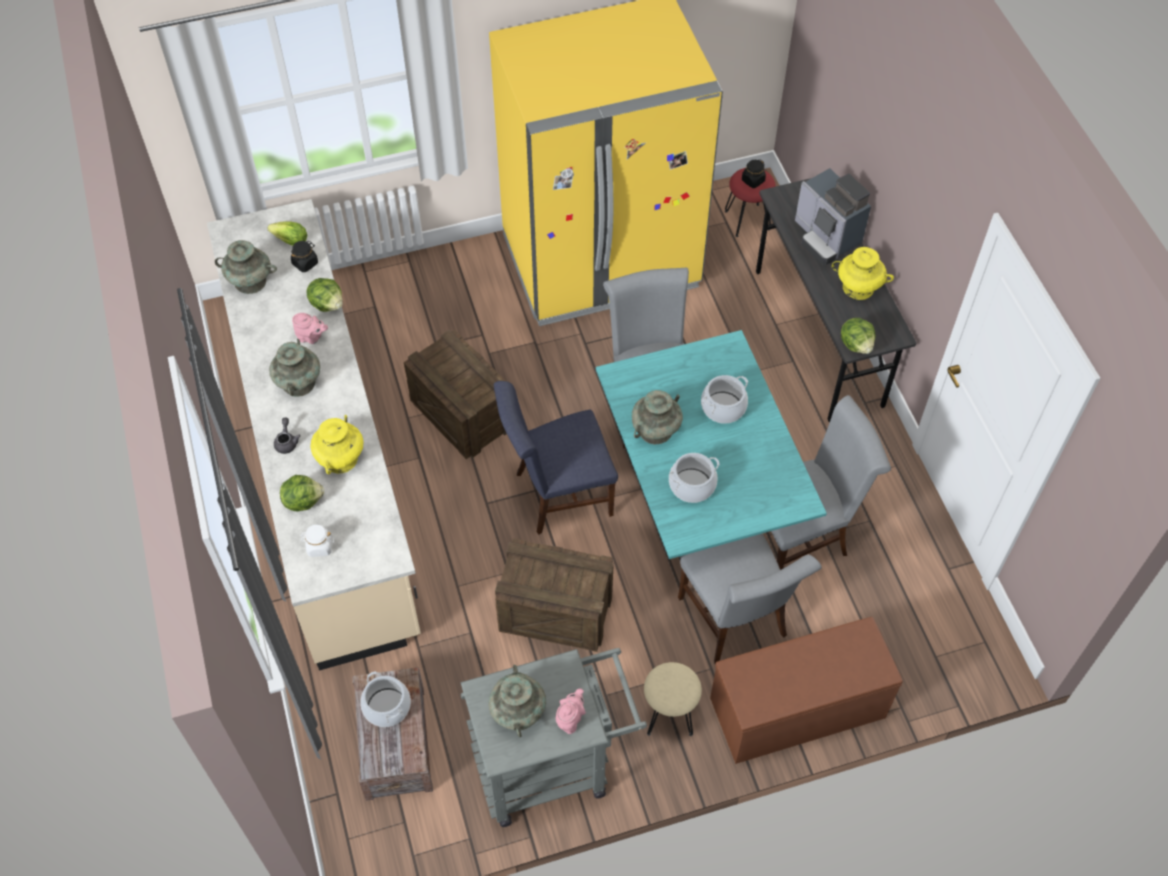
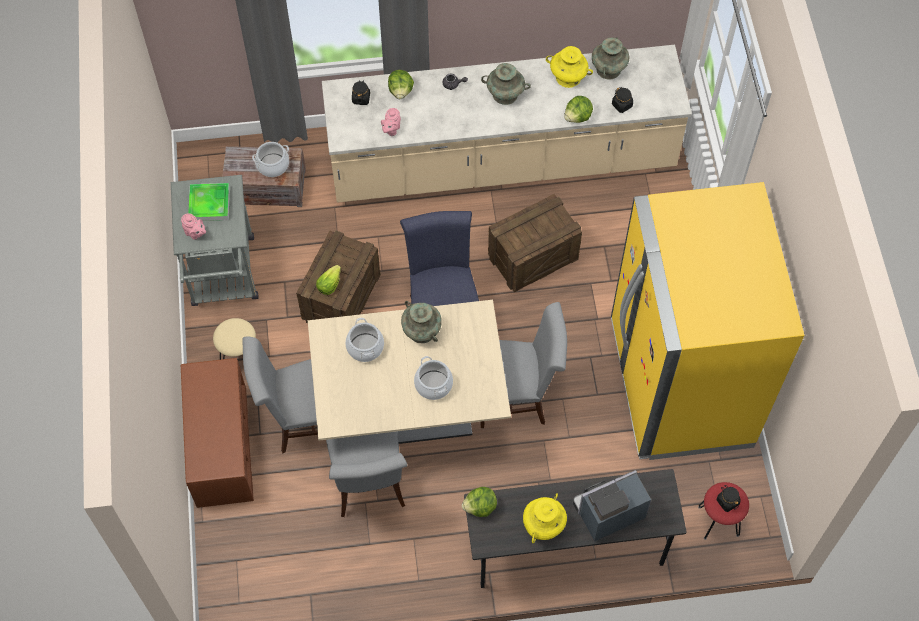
camera: 100 degrees right, 5 degrees up
(291, 241) = (646, 97): lettuce -> lettuce (329, 285)
(311, 337) = (546, 105): pink teapot -> pink teapot (391, 130)
(319, 547) = (361, 98): white jar -> black jar
(340, 459) = (431, 115): yellow vase -> yellow vase (568, 77)
(518, 712) = (209, 204): turquoise vase -> tray
(698, 506) = (410, 413): turquoise dining table -> beige dining table

